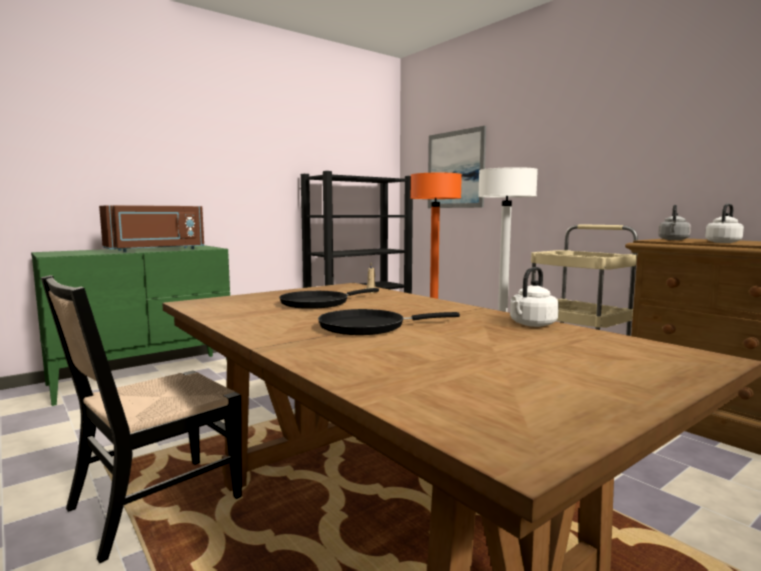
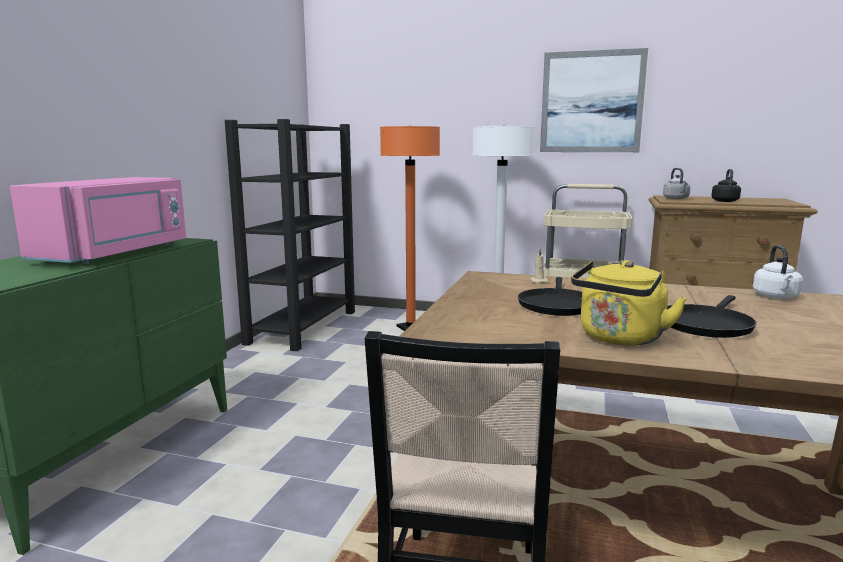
camera: 35 degrees left, 5 degrees up
(156, 250) = (117, 253): brown microwave -> pink microwave
(269, 322) = (619, 339): none -> yellow kettle
(455, 169) = (400, 118): picture -> picture (591, 102)
(723, 242) = (724, 201): white kettle -> black kettle

